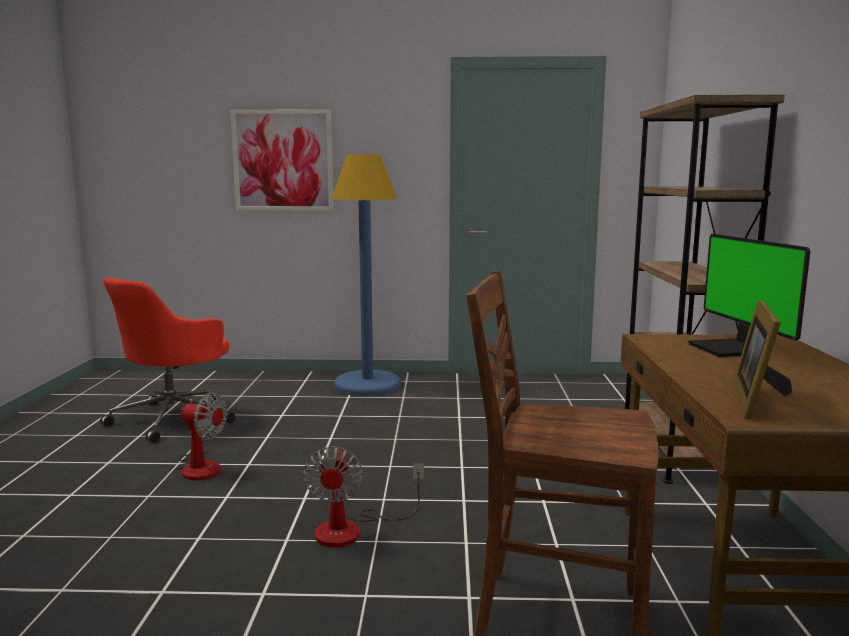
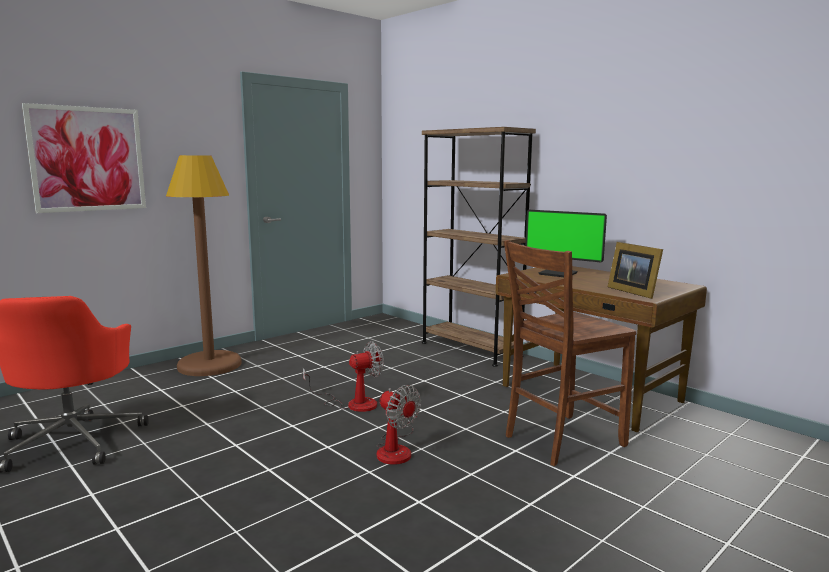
camera: 45 degrees left, 0 degrees up
(200, 466) = (196, 461): fan -> fan (352, 403)
(367, 385) = (209, 365): blue floor lamp -> brown floor lamp

